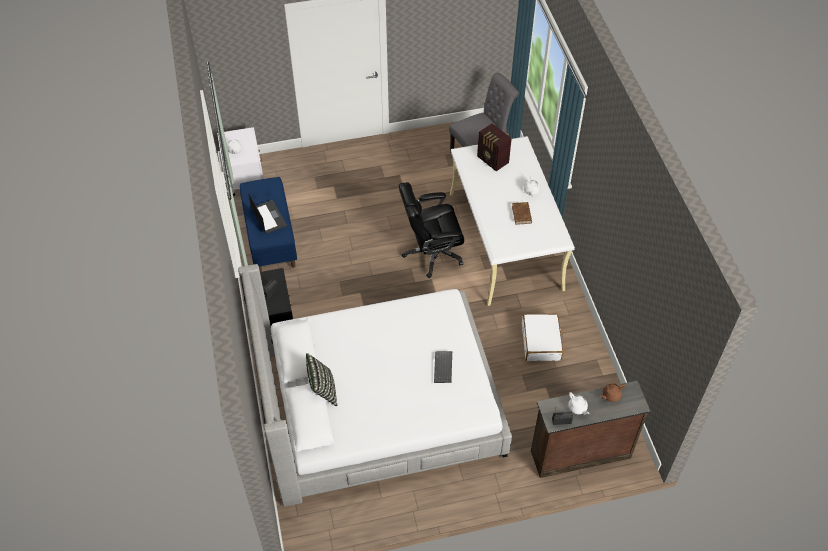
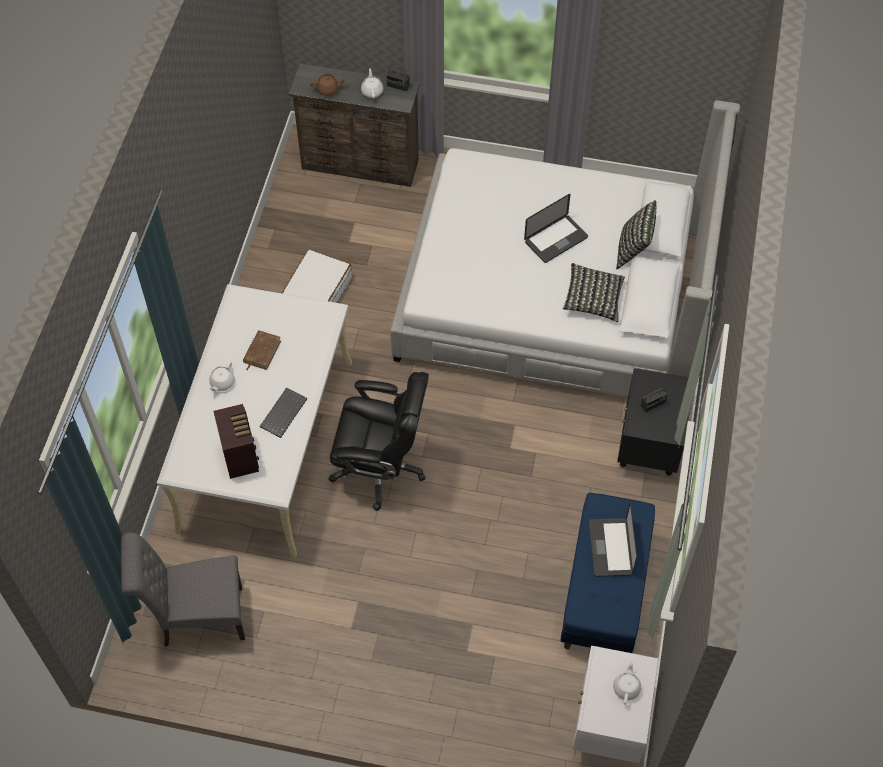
camera: 155 degrees left, 5 degrees up
(336, 341) = (593, 299): none -> pillow
(382, 374) = (556, 239): none -> laptop
(443, 368) = (480, 219): keyboard -> keyboard (283, 412)

